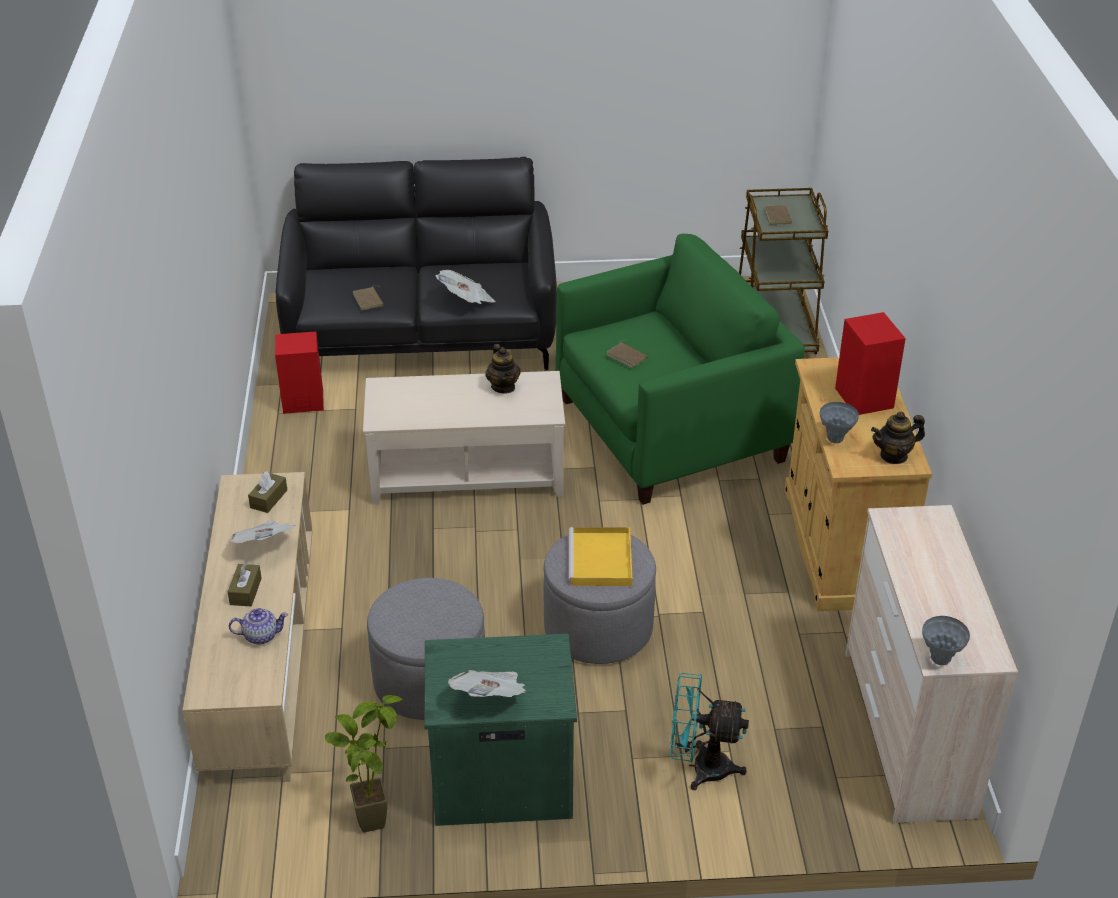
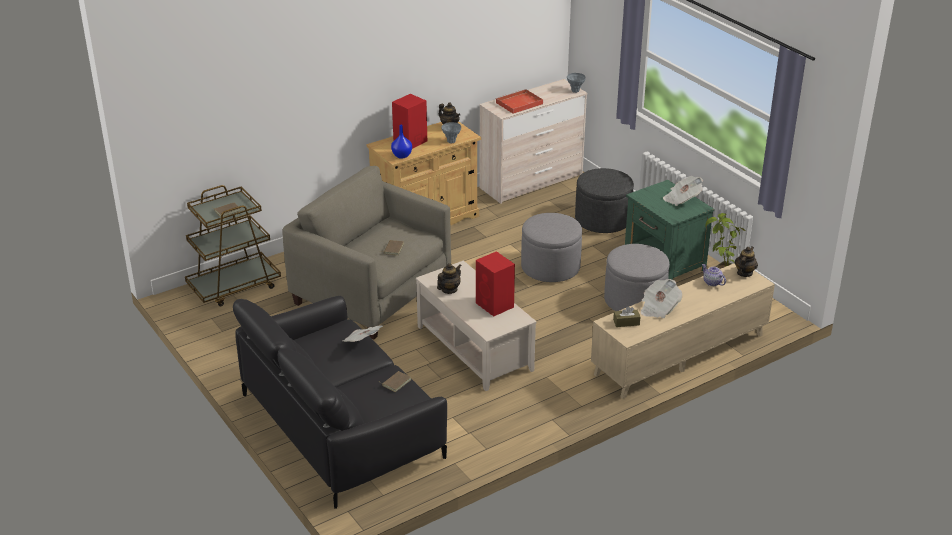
camera: 120 degrees left, 5 degrees down
(244, 689) = (744, 273): none -> teapot
(245, 591) = (693, 299): brown tissue box -> none
(302, 401) = (465, 444): red speaker -> red speaker (495, 305)
(601, 561) = (552, 225): yellow tray -> none
(670, 430) = (372, 293): green armchair -> beige armchair
(700, 767) = (602, 220): turquoise fan -> grey ottoman
(819, 375) = (401, 156): none -> blue vase
(923, 554) = (518, 103): none -> red tray

